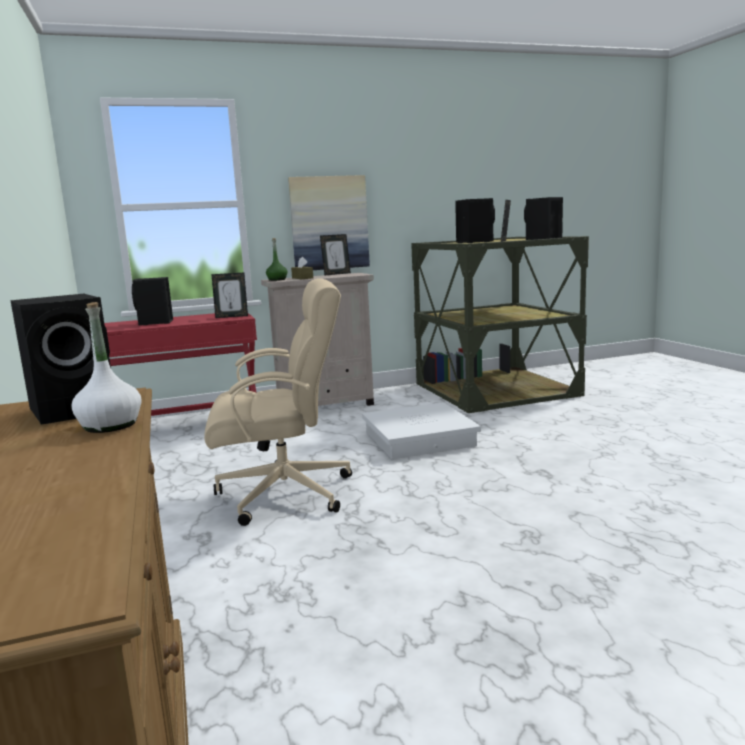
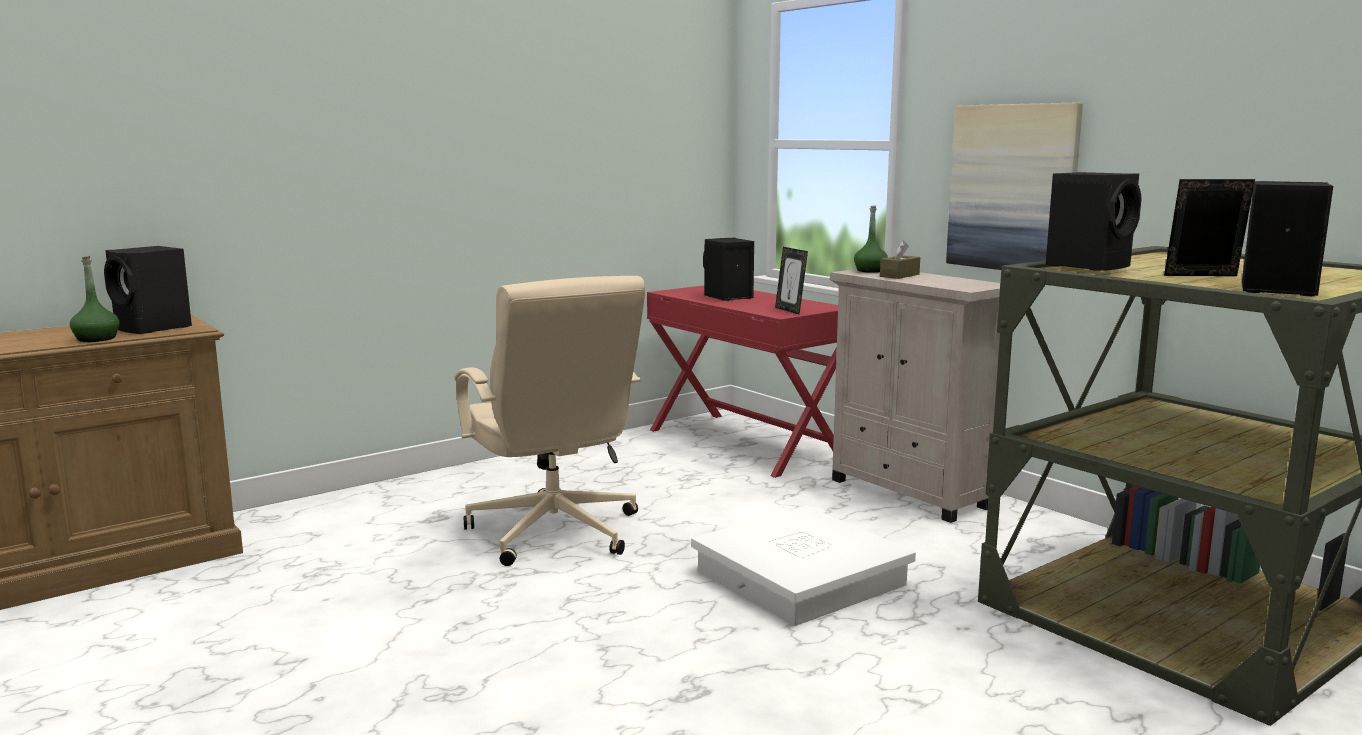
camera: 70 degrees right, 0 degrees up
(110, 425) = (96, 339): white bottle -> green bottle
(336, 274) = (978, 280): picture frame -> none

